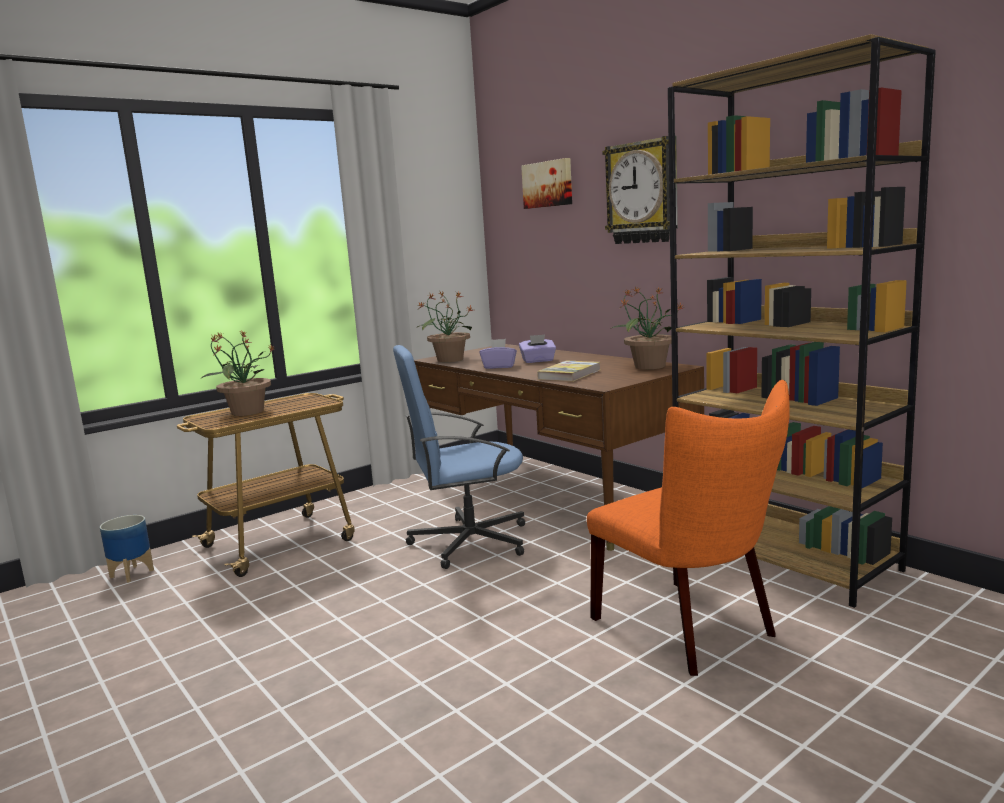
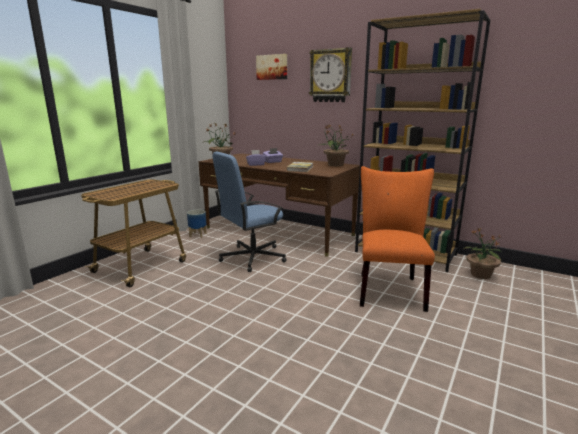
camera: 20 degrees left, 5 degrees up
(131, 574) = (52, 292): planter -> planter (197, 235)
(246, 412) = (121, 190): potted plant -> potted plant (480, 275)
(691, 630) = (389, 288): orange chair -> orange chair turned 120 degrees counterclockwise

